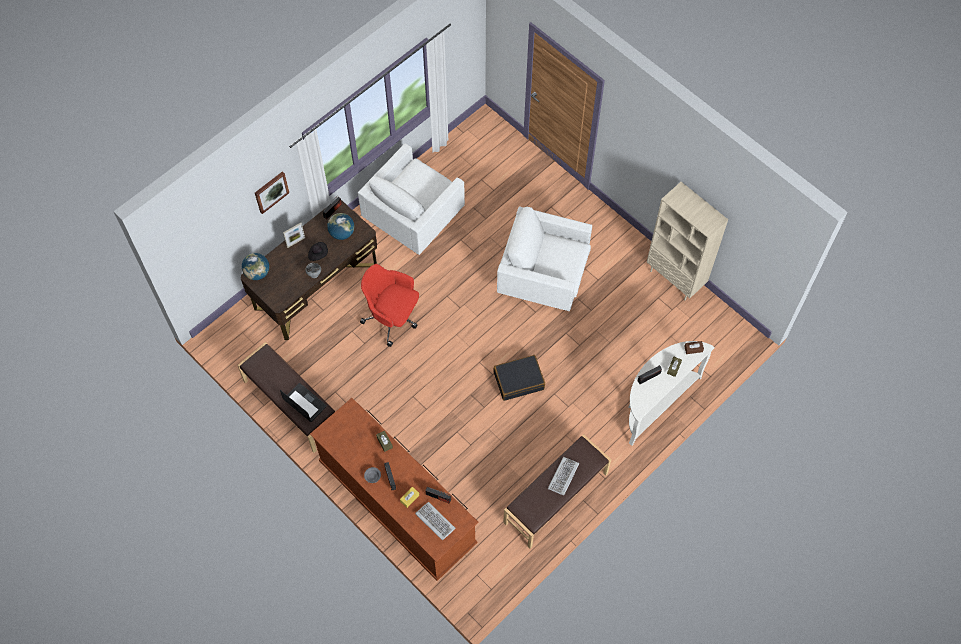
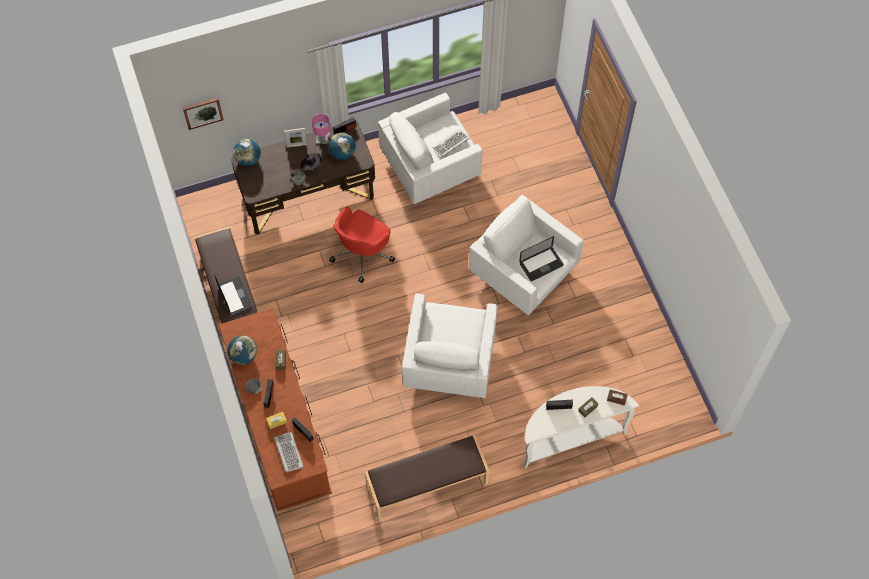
camera: 25 degrees right, 0 degrees up
(271, 191) = (284, 87): picture -> picture (202, 112)
(316, 227) = (322, 138): none -> pink table lamp
(348, 452) = (243, 356): none -> globe
(393, 318) = (362, 253): red office chair -> red office chair turned 105 degrees counterclockwise
(518, 380) = (449, 361): black suitcase -> white armchair
(563, 476) = (435, 466): keyboard -> keyboard (451, 144)
(564, 261) = (541, 264): none -> laptop
(675, 278) = (652, 327): beige bookcase -> none

